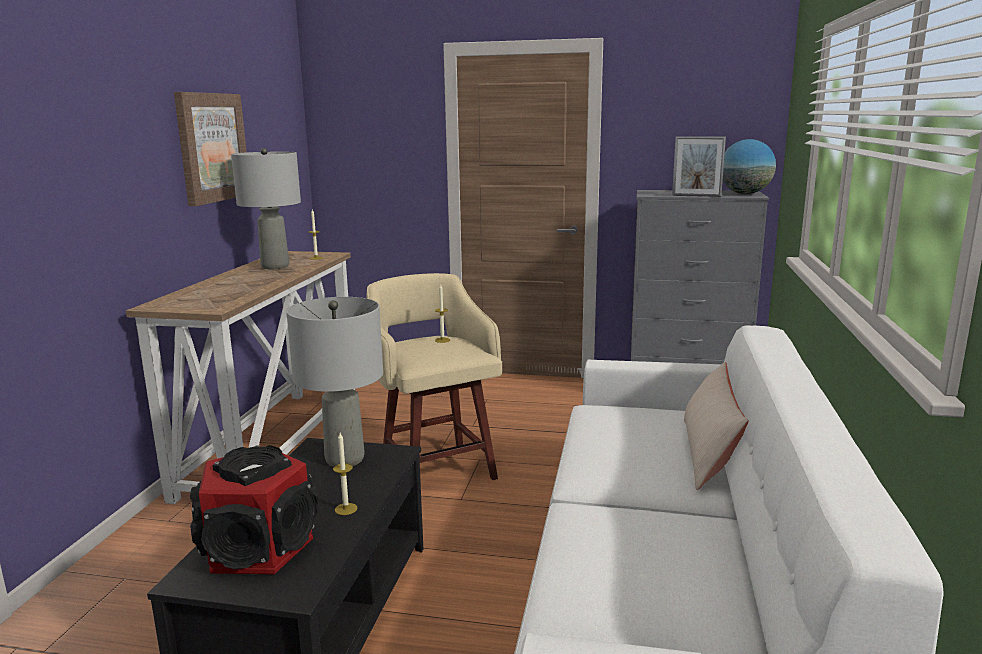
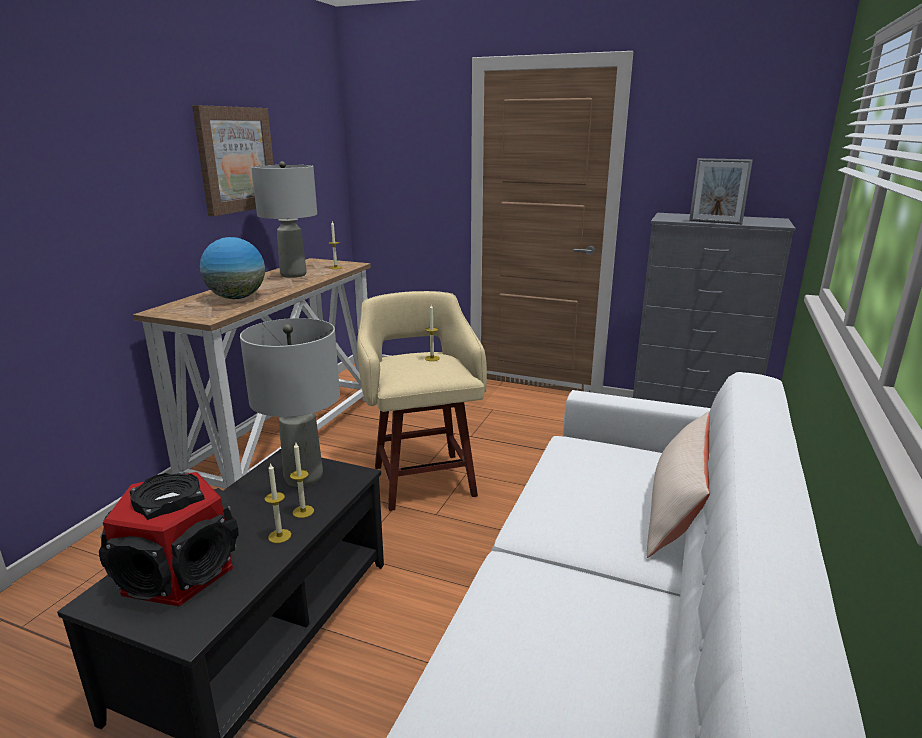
camera: 10 degrees right, 5 degrees up
(359, 487) = (303, 511): none -> candle
(745, 193) = (770, 221): globe -> globe (236, 298)

